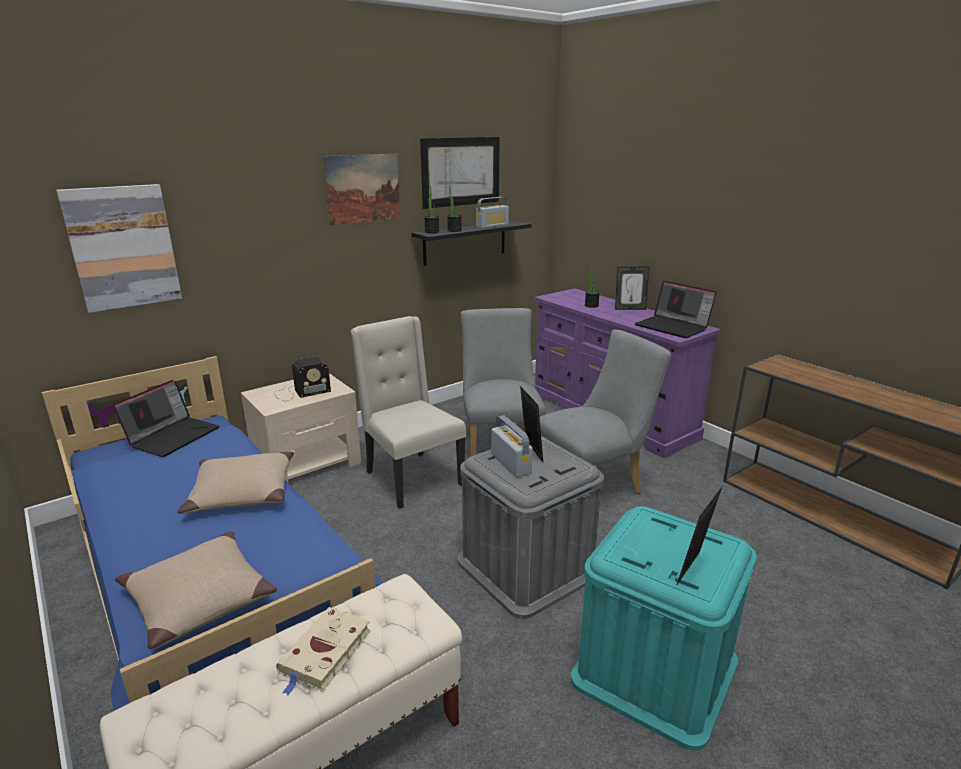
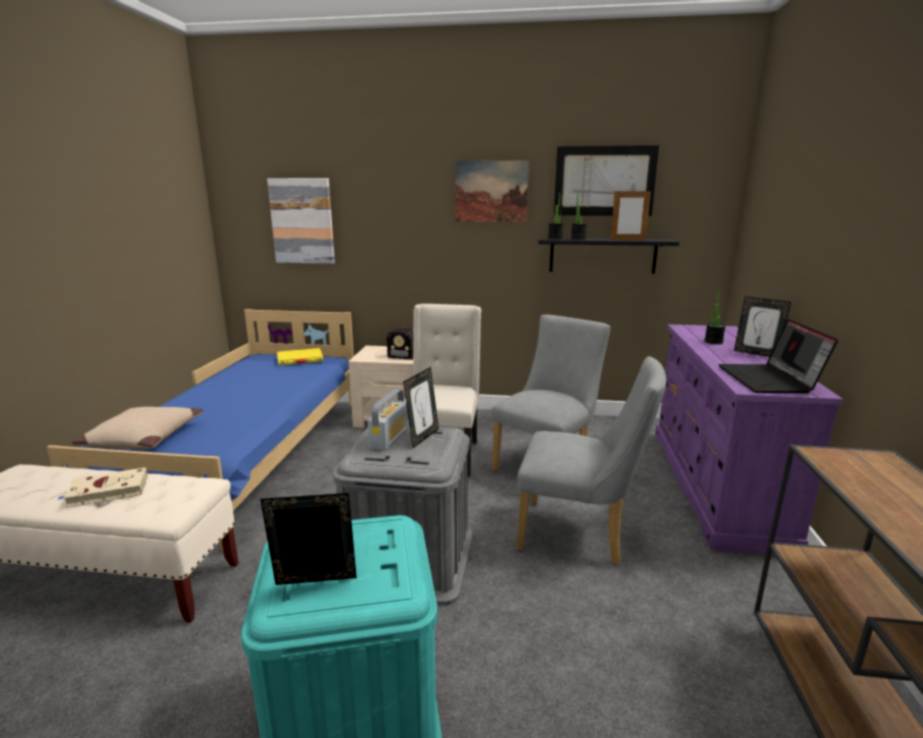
camera: 45 degrees right, 5 degrees down
(173, 436) = (300, 359): laptop -> yellow book
(242, 493) = (264, 398): beige pillow -> none
(492, 226) = (628, 239): radio -> picture frame

